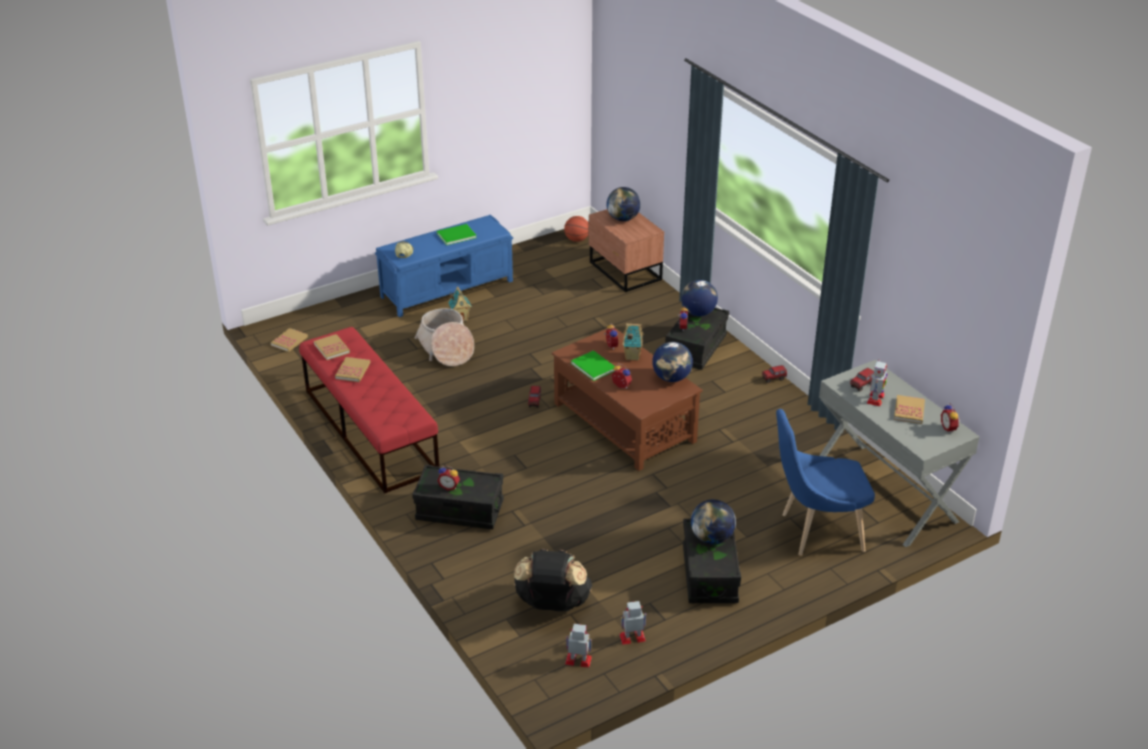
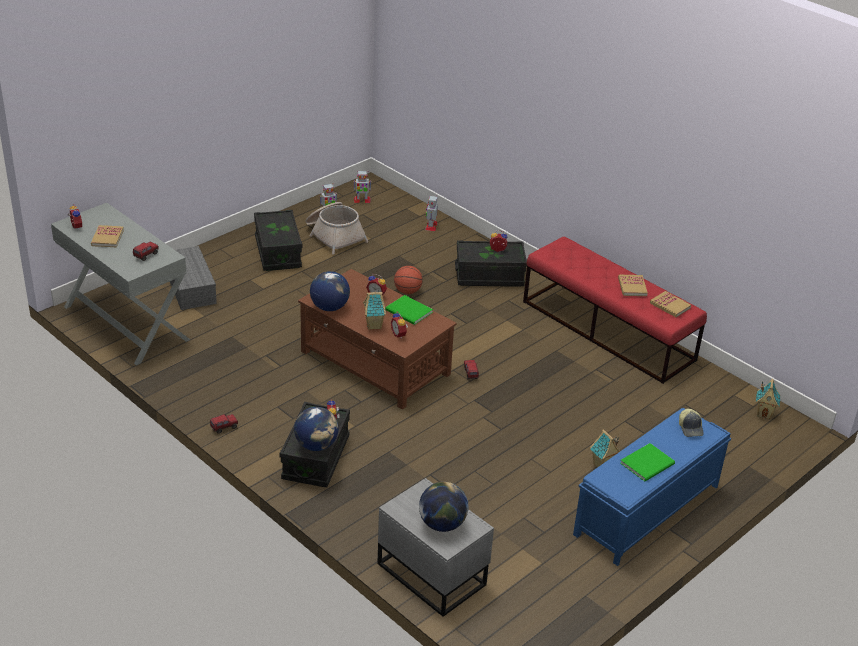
camera: 165 degrees right, 0 degrees up
(289, 341) = (764, 413): book -> toy house
(446, 349) = (594, 424): basket -> basket (334, 235)
(552, 604) = (390, 226): black backpack -> none
(577, 240) = (521, 631): basketball -> basketball (407, 291)
(624, 272) = (432, 572): brown nightstand -> grey nightstand
(712, 538) = (277, 235): globe -> none
(816, 532) = (191, 288): blue chair -> grey storage box
(875, 399) = (136, 245): toy robot -> toy robot (431, 226)

